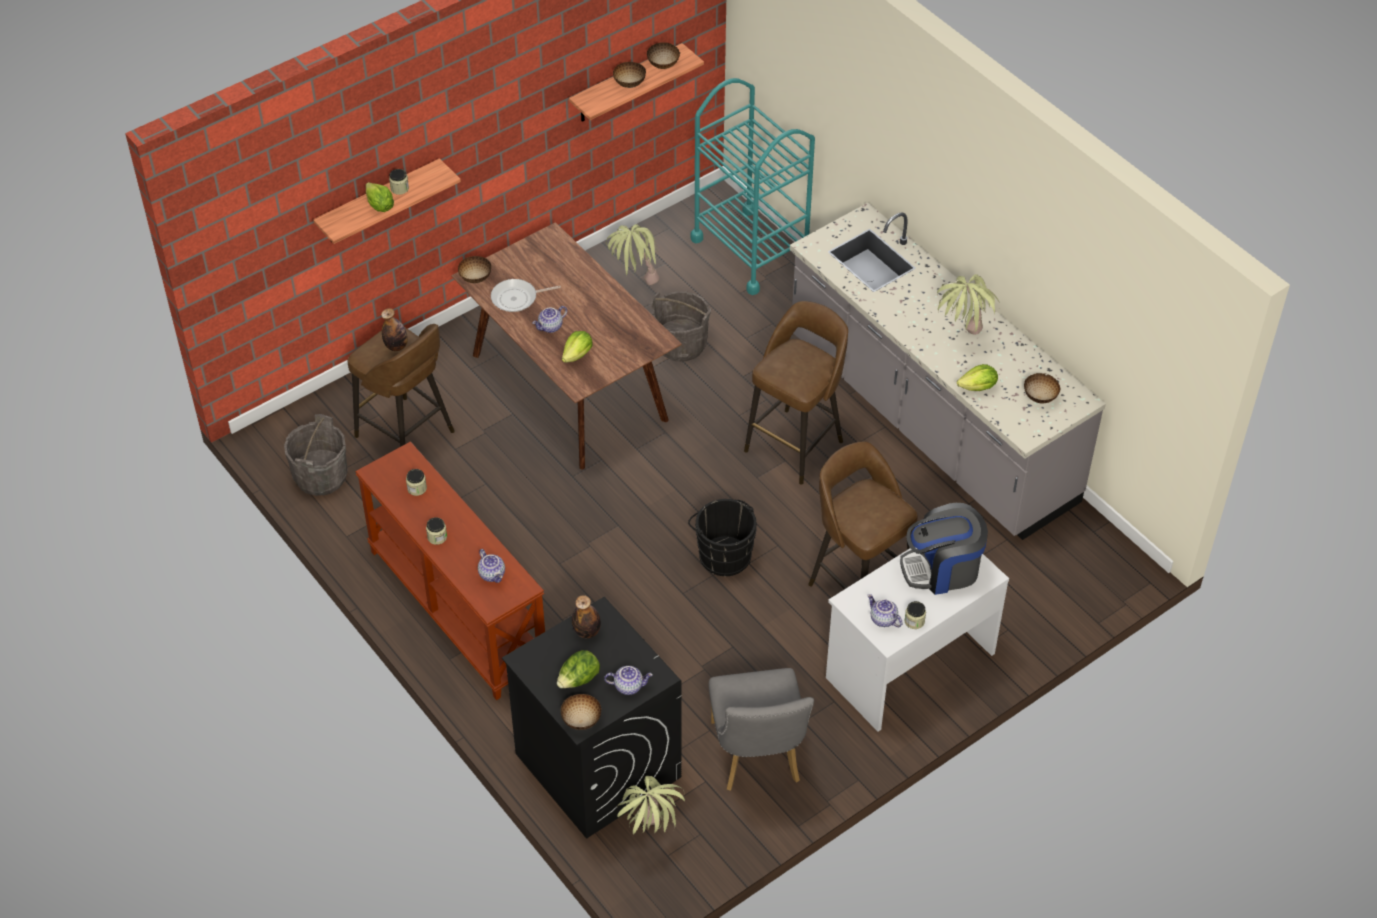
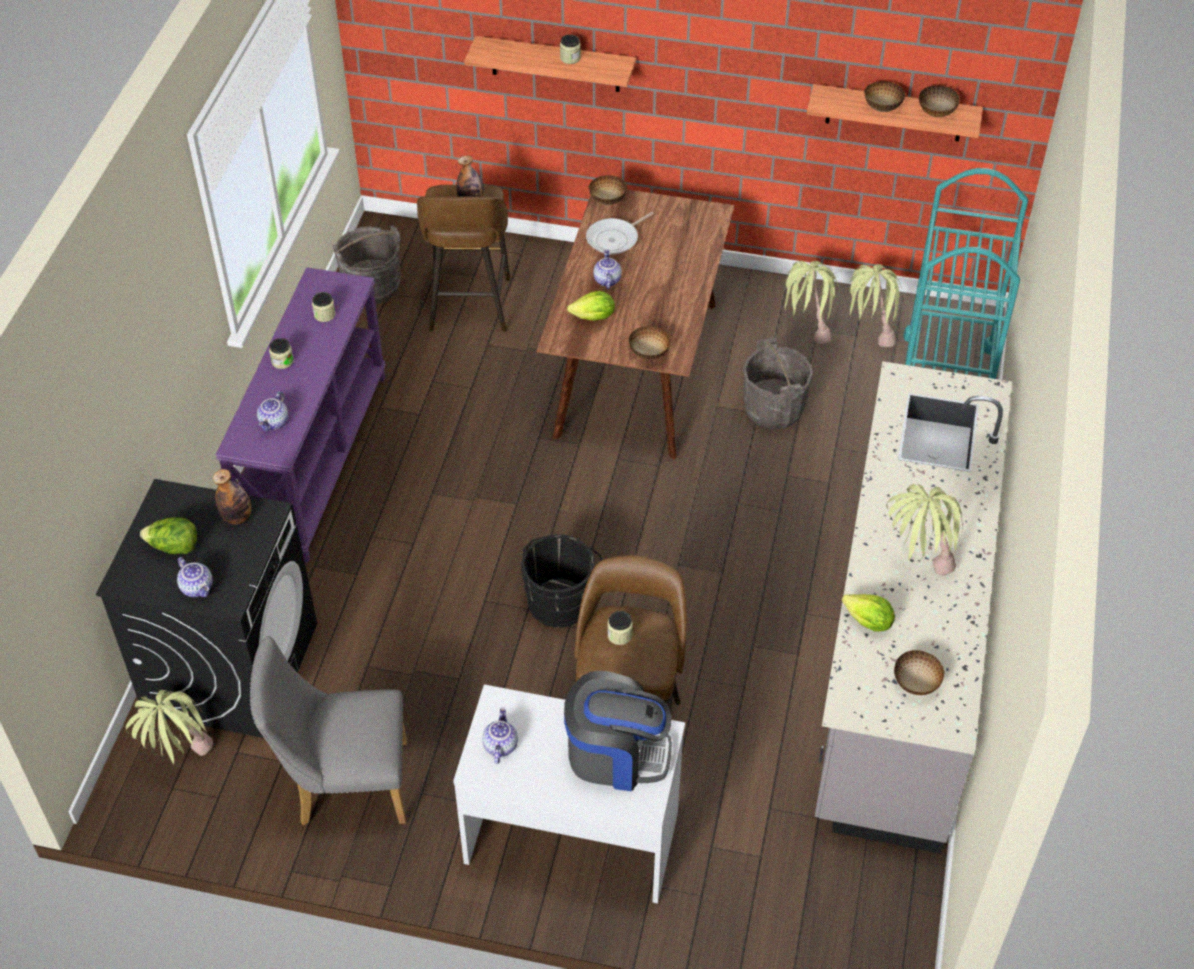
camera: 50 degrees right, 0 degrees up
(380, 206) = (535, 60): lettuce -> none
(456, 609) = (315, 459): brown console table -> purple console table
(517, 298) = (615, 239): frying pan -> frying pan turned 75 degrees counterclockwise
(550, 327) = (606, 280): teapot -> teapot turned 75 degrees clockwise
(582, 720) = (127, 580): bowl -> bowl (649, 353)
(672, 257) = (868, 336): none -> potted plant
(757, 758) = (344, 784): grey chair -> grey chair turned 45 degrees clockwise
(796, 444) = (750, 568): brown stool -> none
(914, 621) = (523, 774): jar -> jar (619, 635)
(942, 569) = (616, 754): coffee machine -> coffee machine turned 150 degrees clockwise

